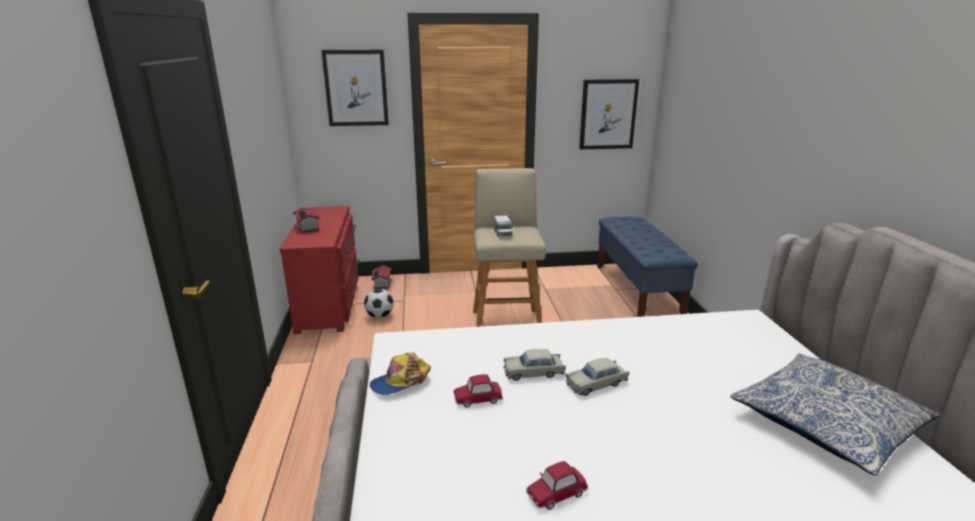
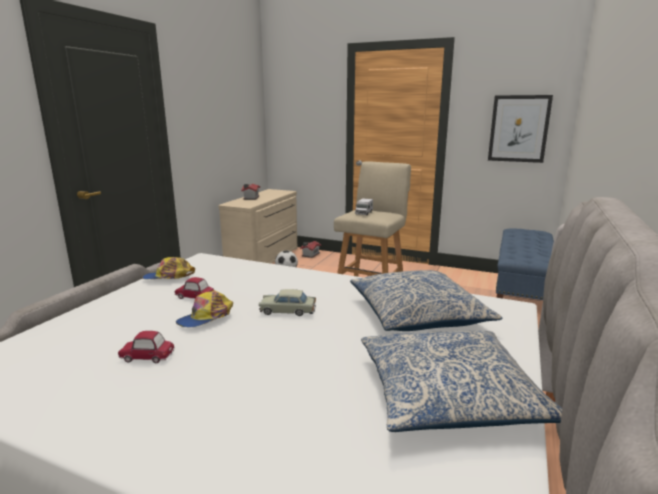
camera: 30 degrees right, 5 degrees down
(331, 303) = (265, 259): red dresser -> beige dresser
(356, 88) = (308, 102): picture -> none
(533, 372) = (255, 293): beige toy car -> none
(535, 422) = (206, 318): none -> cap
(701, 349) = (417, 314): none -> pillow

